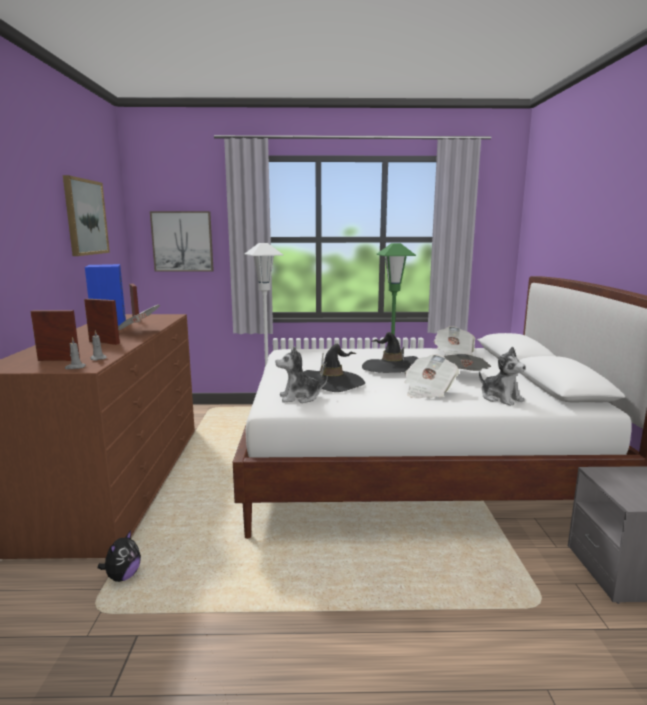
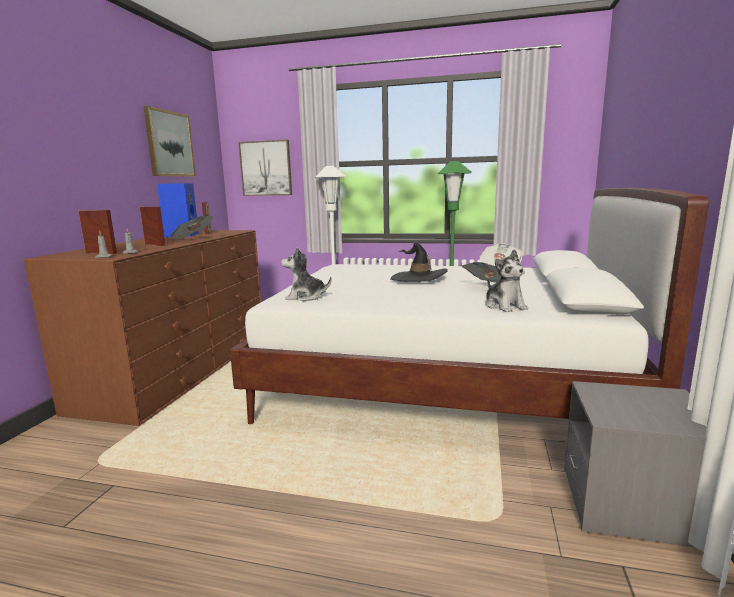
camera: 15 degrees right, 0 degrees up
(123, 576) = (133, 440): plush toy -> none
(333, 383) = (350, 288): black hat -> none
(428, 391) = (434, 297): newspaper -> none

